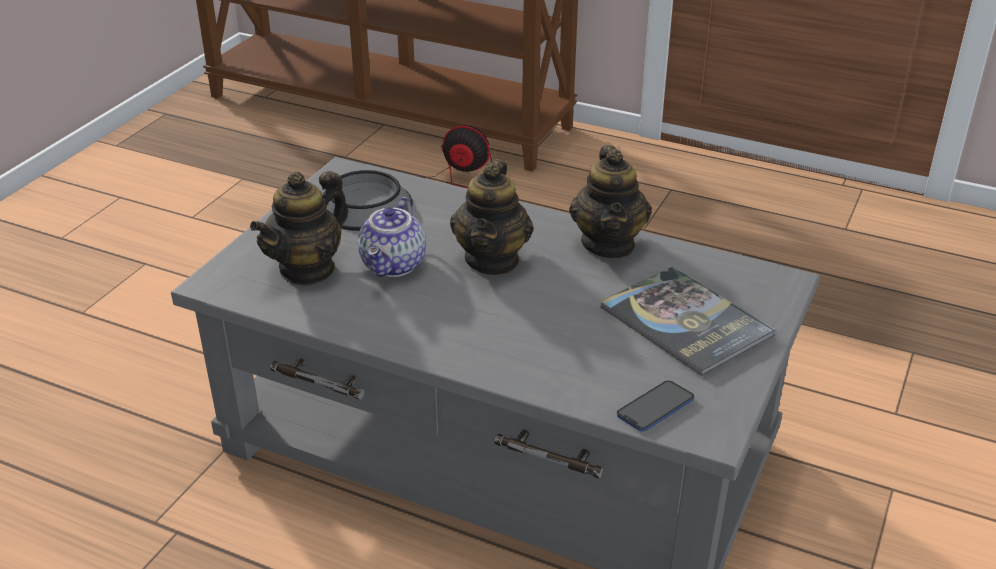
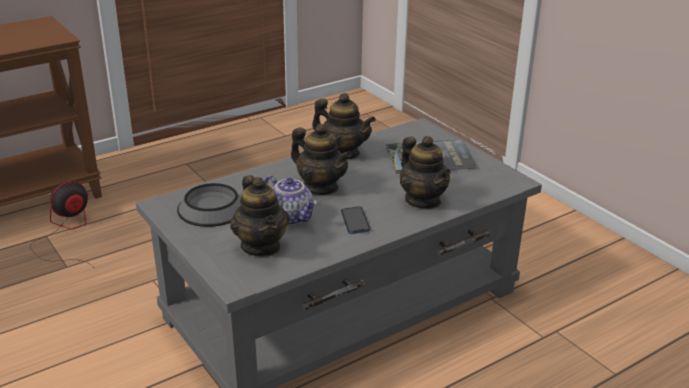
camera: 60 degrees left, 5 degrees down
(545, 357) = (423, 200): none -> teapot
(655, 407) = (487, 187): phone -> phone (355, 221)

